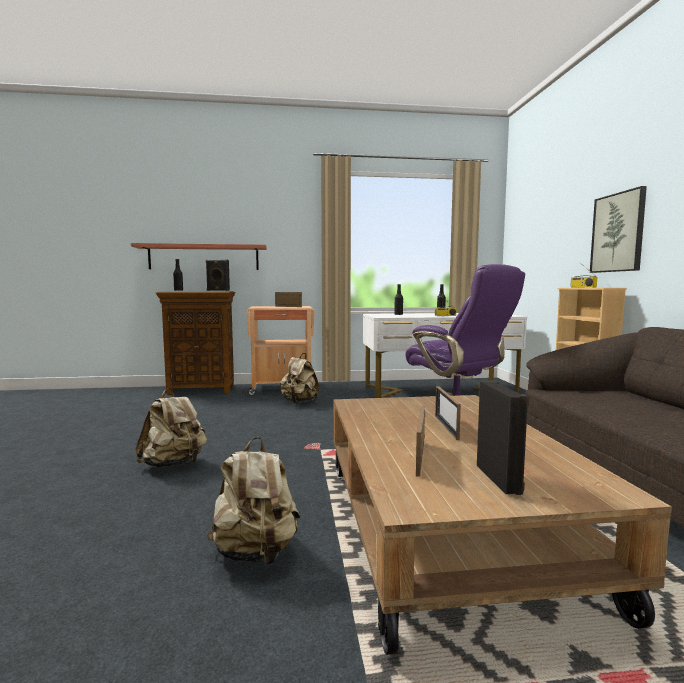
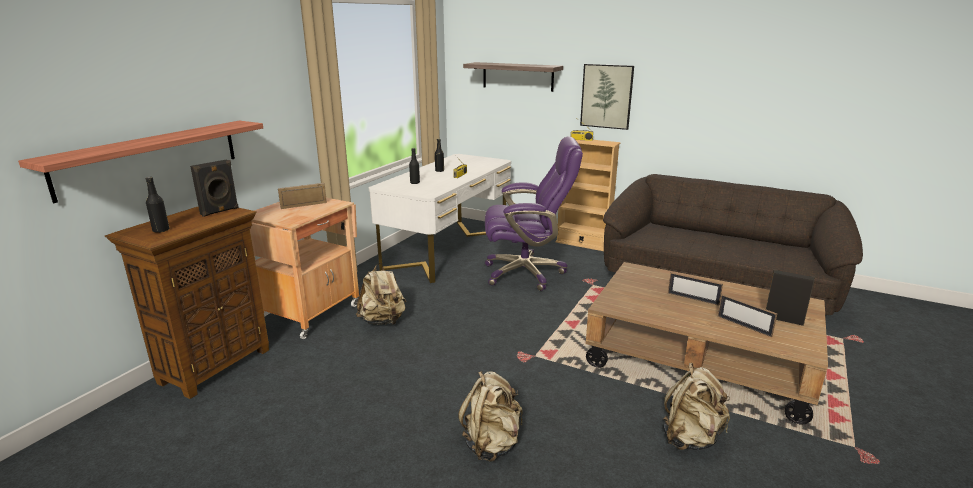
camera: 55 degrees left, 15 degrees up
(546, 230) = (517, 76): none -> shelf

